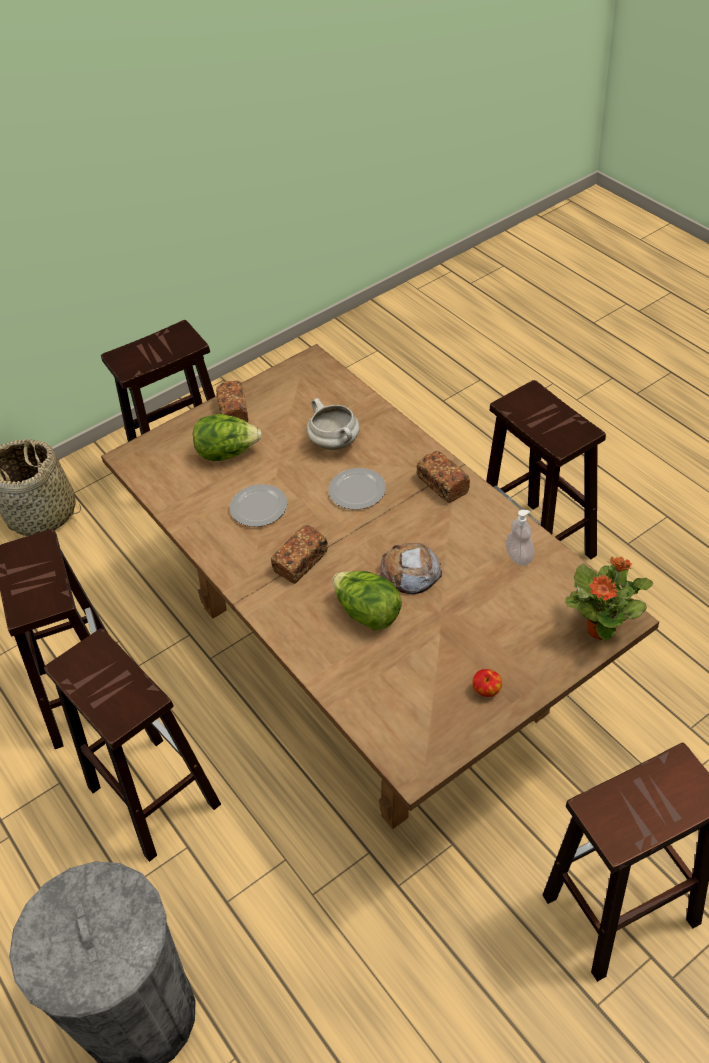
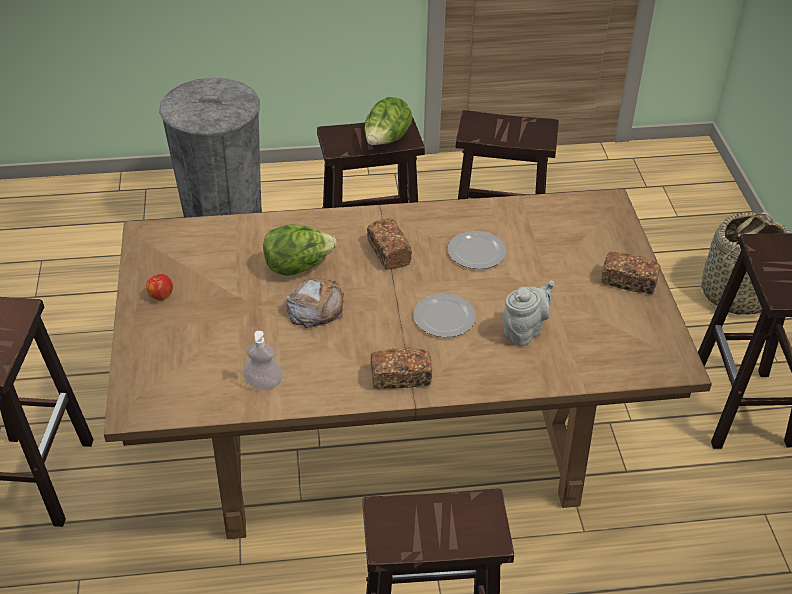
camera: 115 degrees right, 5 degrees down
(228, 453) = (567, 258): lettuce -> lettuce (386, 141)
(335, 443) = (524, 331): white cooking pot -> grey teapot
(601, 628) = (138, 392): potted plant -> none

